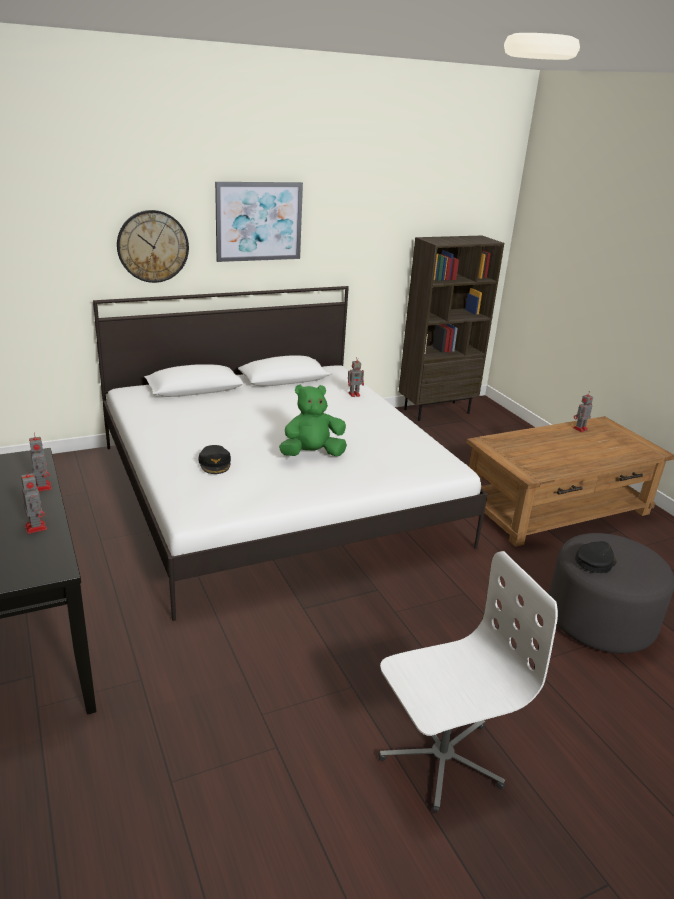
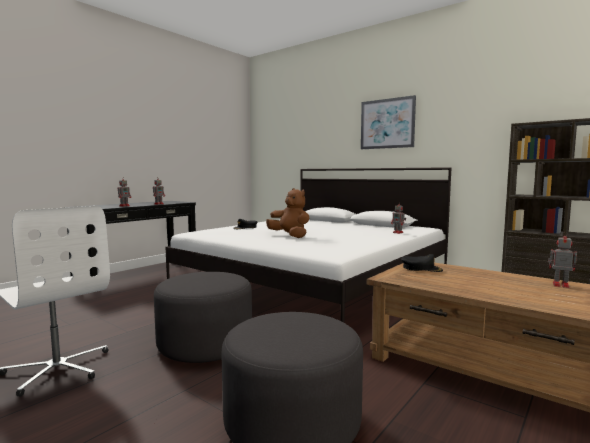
camera: 65 degrees right, 20 degrees down
(153, 246) = (330, 141): wall clock -> none
(312, 454) = (290, 236): green plush toy -> brown plush toy
(433, 630) = (205, 344): none -> grey ottoman
(594, 561) = (270, 320): black cap -> black cap (421, 268)

